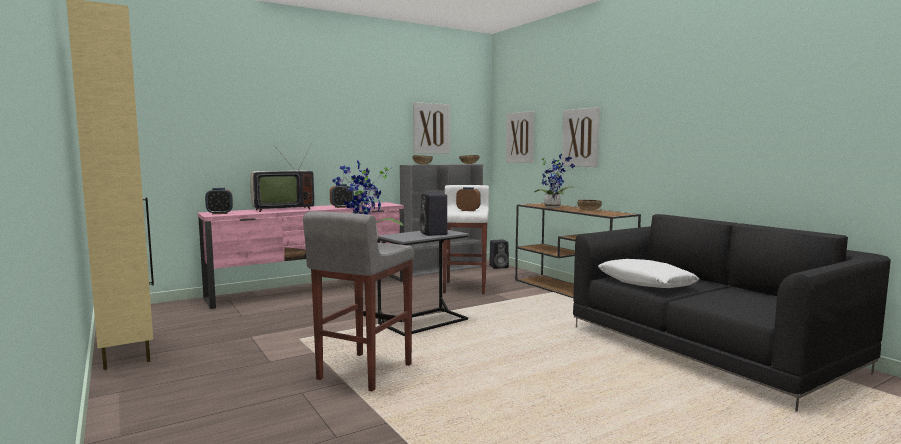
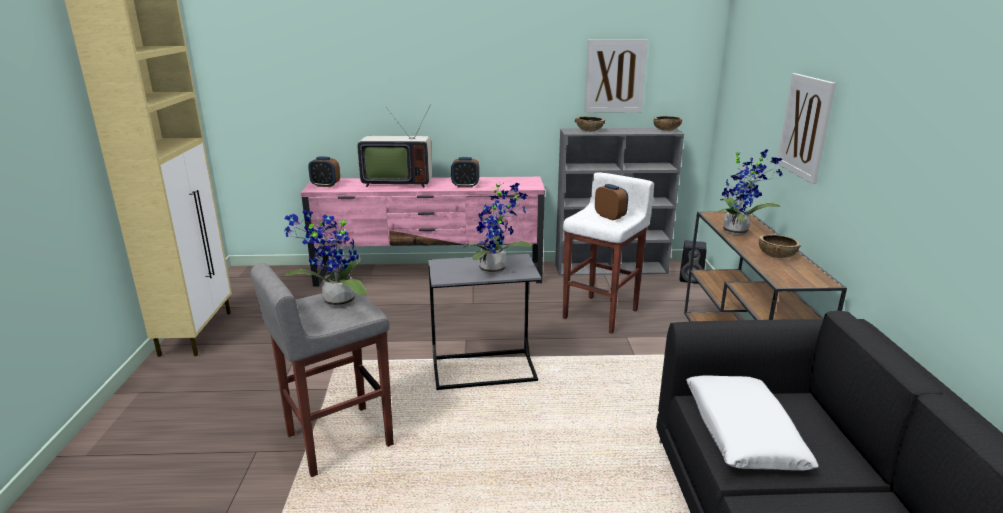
camera: 30 degrees right, 15 degrees up
(434, 234) = (496, 270): black speaker -> potted plant
(520, 137) = (744, 99): picture -> none

